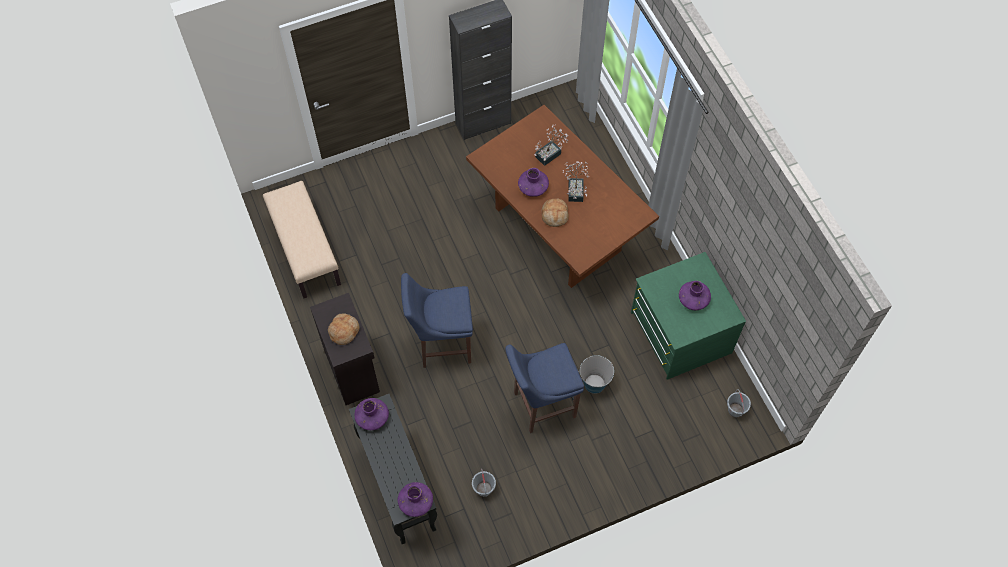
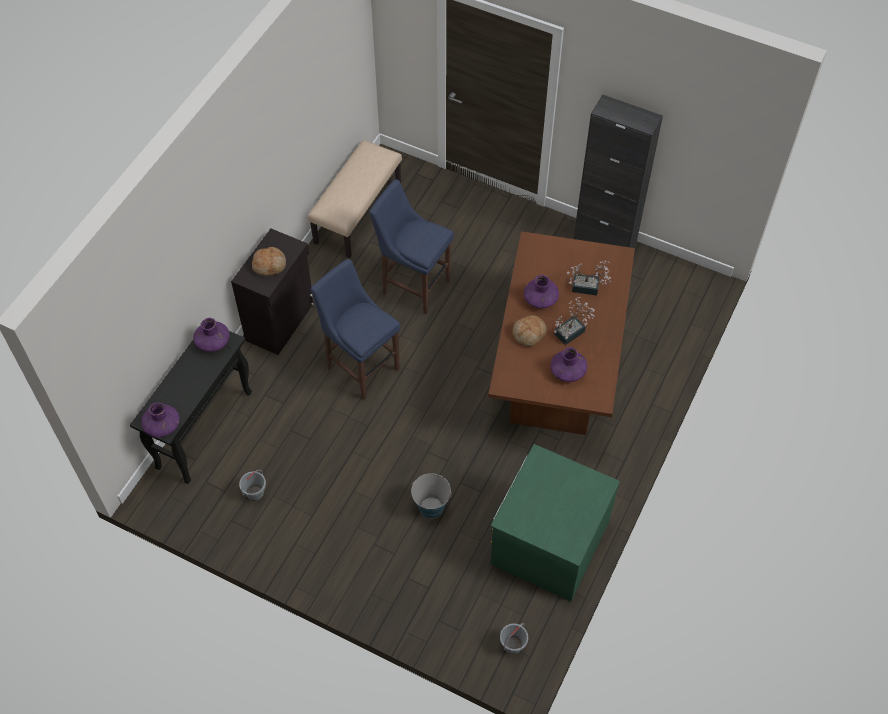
camera: 50 degrees right, 5 degrees down
(541, 405) = (371, 480): blue stool -> blue stool (413, 285)
(693, 299) = (558, 505): purple vase -> purple vase (567, 371)

